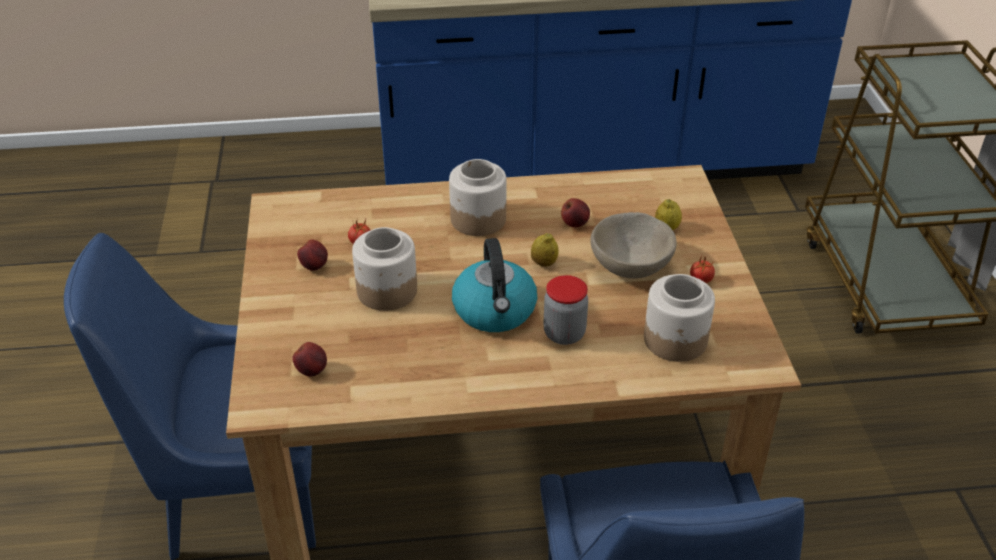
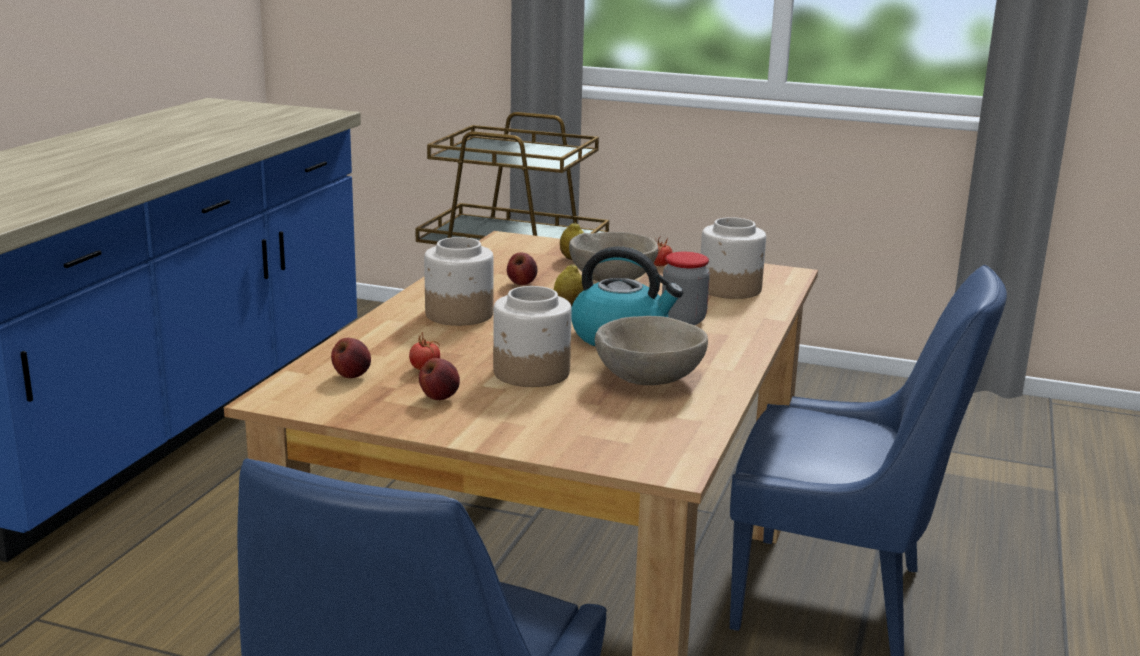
camera: 65 degrees left, 20 degrees down
(312, 371) = (633, 430): apple -> apple (351, 376)
(416, 352) = (650, 379): none -> beige bowl

